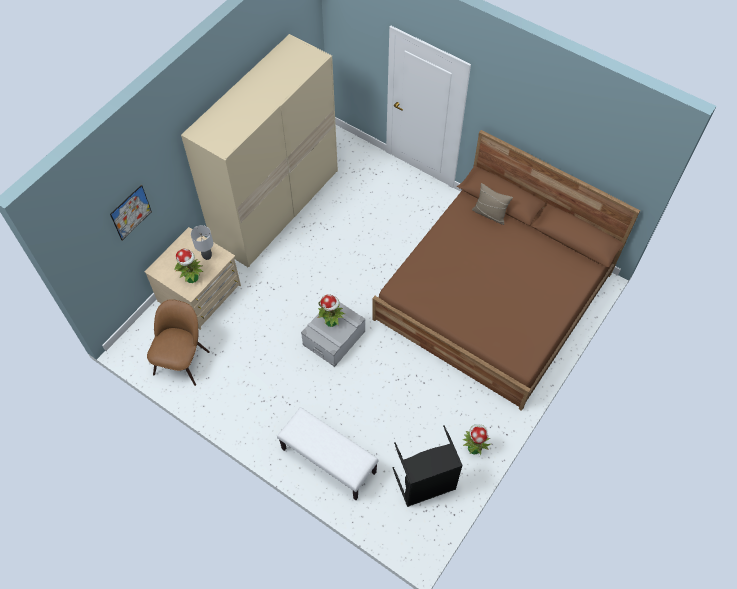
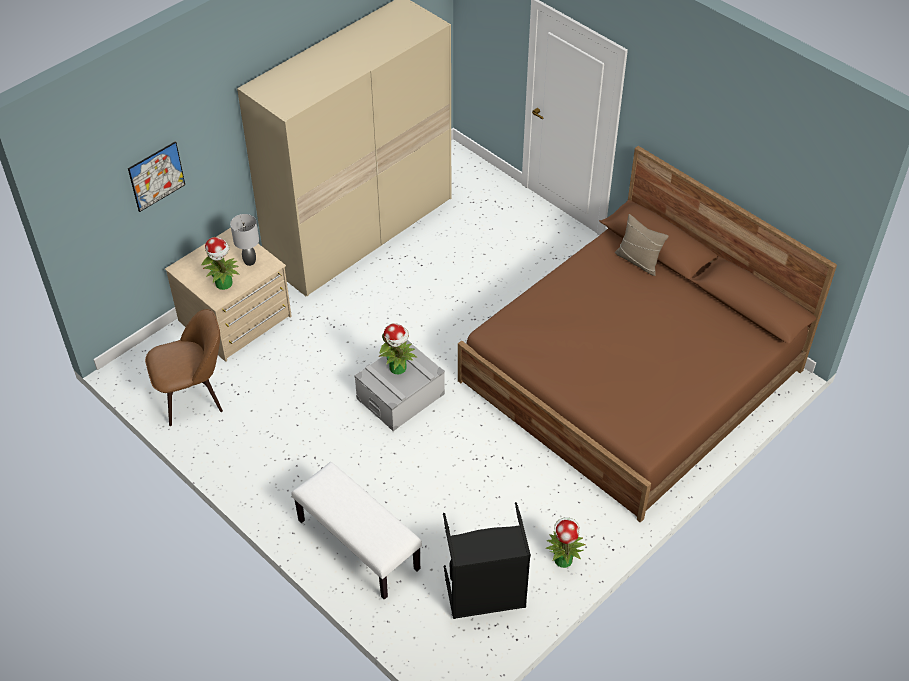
camera: 10 degrees right, 10 degrees down
(182, 360) = (193, 395): brown chair -> brown chair turned 45 degrees clockwise

